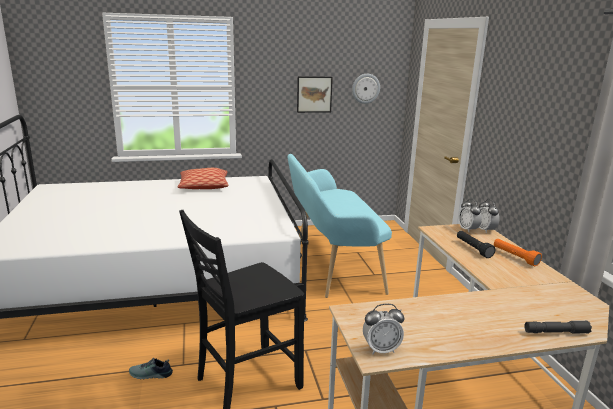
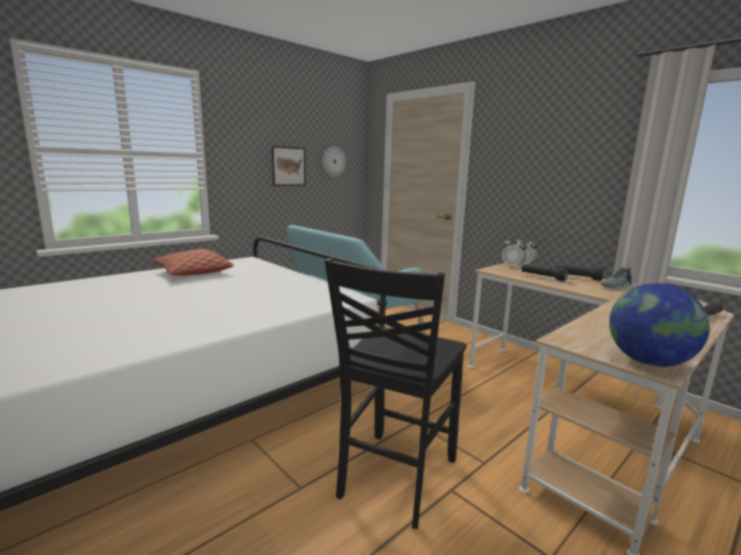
camera: 30 degrees left, 5 degrees down
(150, 375) = (270, 518): shoe -> shoe (617, 286)
(381, 349) = (648, 362): alarm clock -> globe
(514, 257) = (577, 277): orange flashlight -> black flashlight

